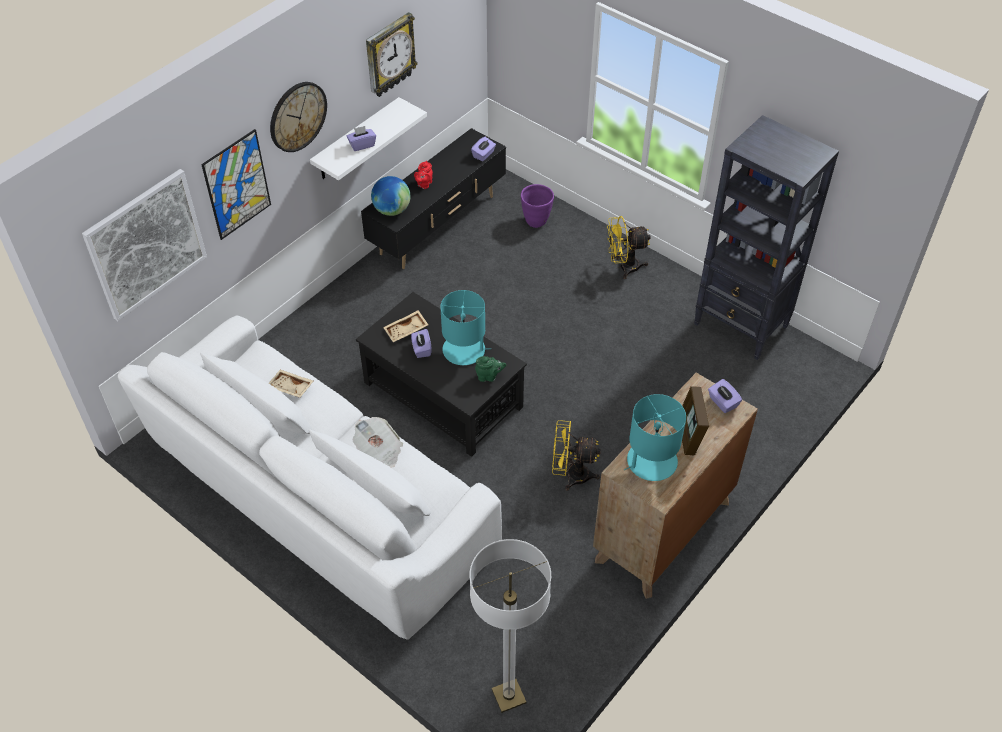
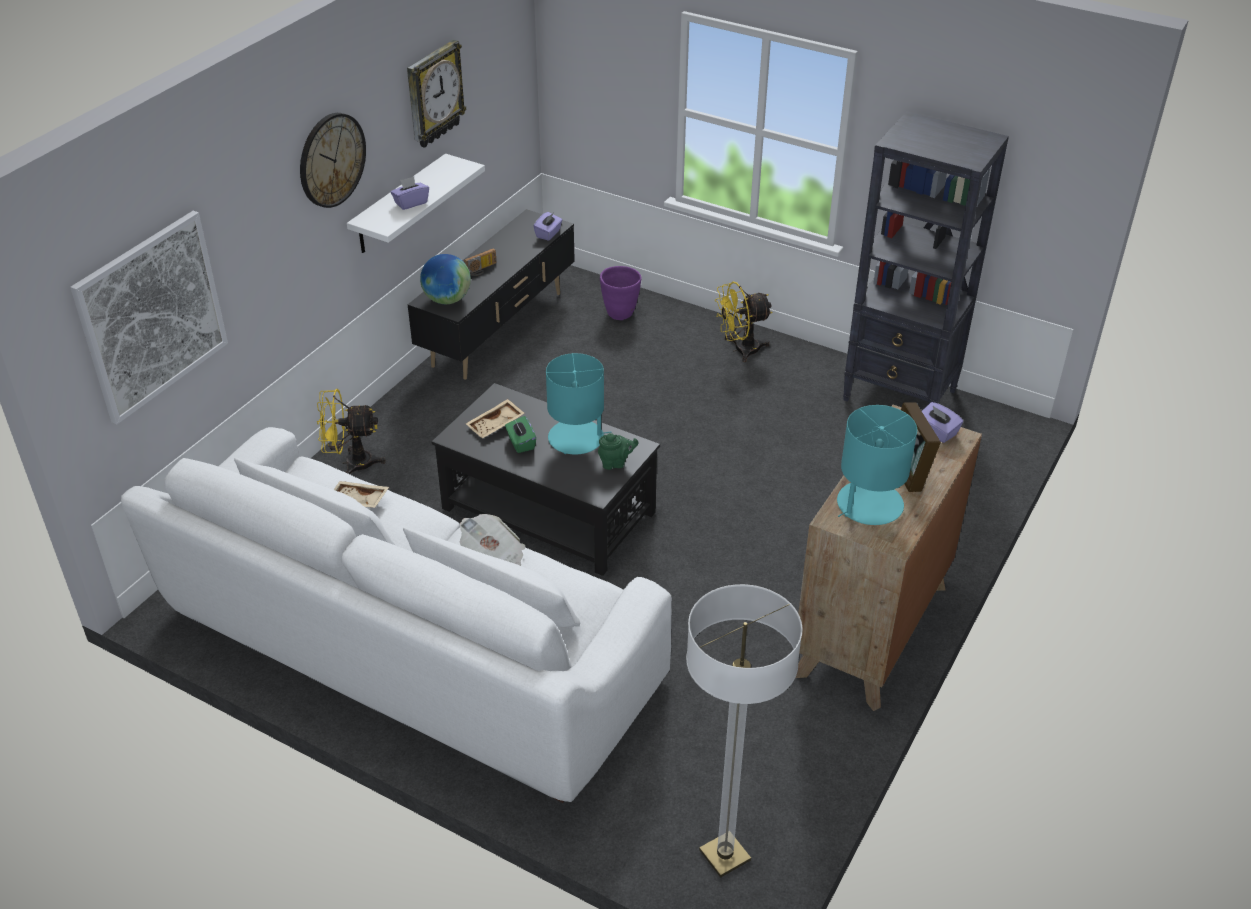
camera: 10 degrees left, 10 degrees down
(237, 185) = (262, 245): picture -> none
(421, 349) = (521, 443): purple tissue box -> green tissue box
(424, 184) = (481, 270): red teapot -> radio
(571, 475) = (737, 581): yellow fan -> yellow fan (351, 463)

